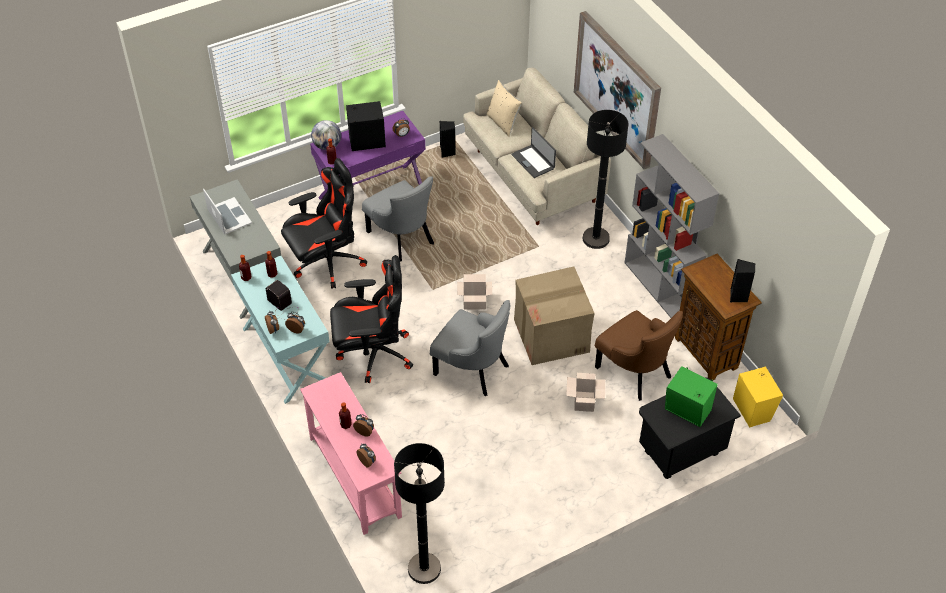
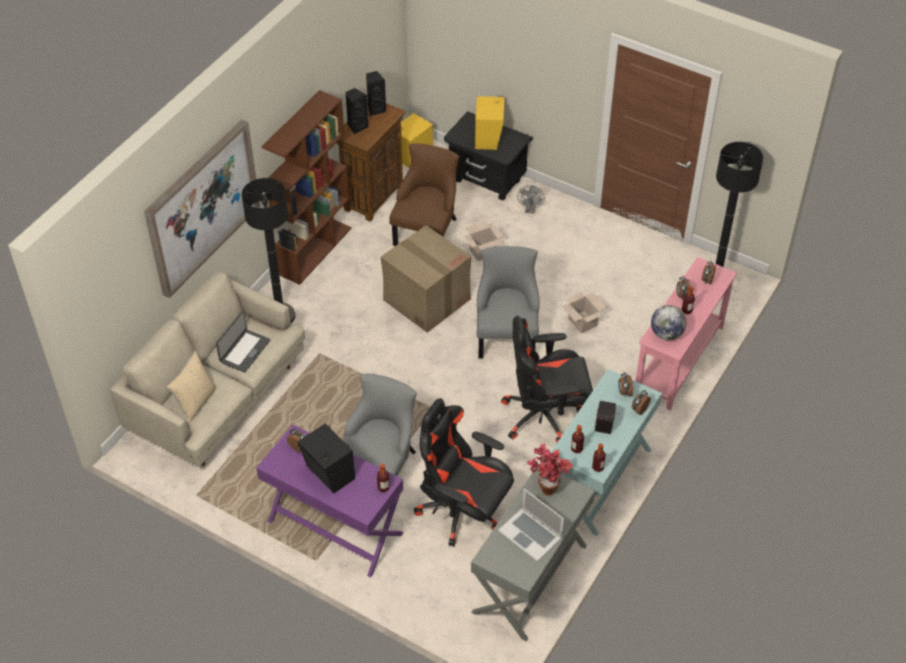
camera: 120 degrees left, 0 degrees up
(229, 216) = (530, 534): laptop -> laptop turned 75 degrees counterclockwise
(257, 243) = (547, 485): none -> potted plant
(327, 146) = (361, 506): globe -> globe (666, 334)
(370, 355) = (547, 415): black office chair -> black office chair turned 60 degrees counterclockwise
(447, 152) = (222, 492): black speaker -> black speaker (357, 126)
(474, 302) = (427, 370): cardboard box -> cardboard box (583, 322)
(617, 465) = (530, 210): none -> grey fan
(659, 287) = (315, 250): grey bookcase -> brown bookcase
(687, 411) = (488, 137): green speaker -> yellow speaker

